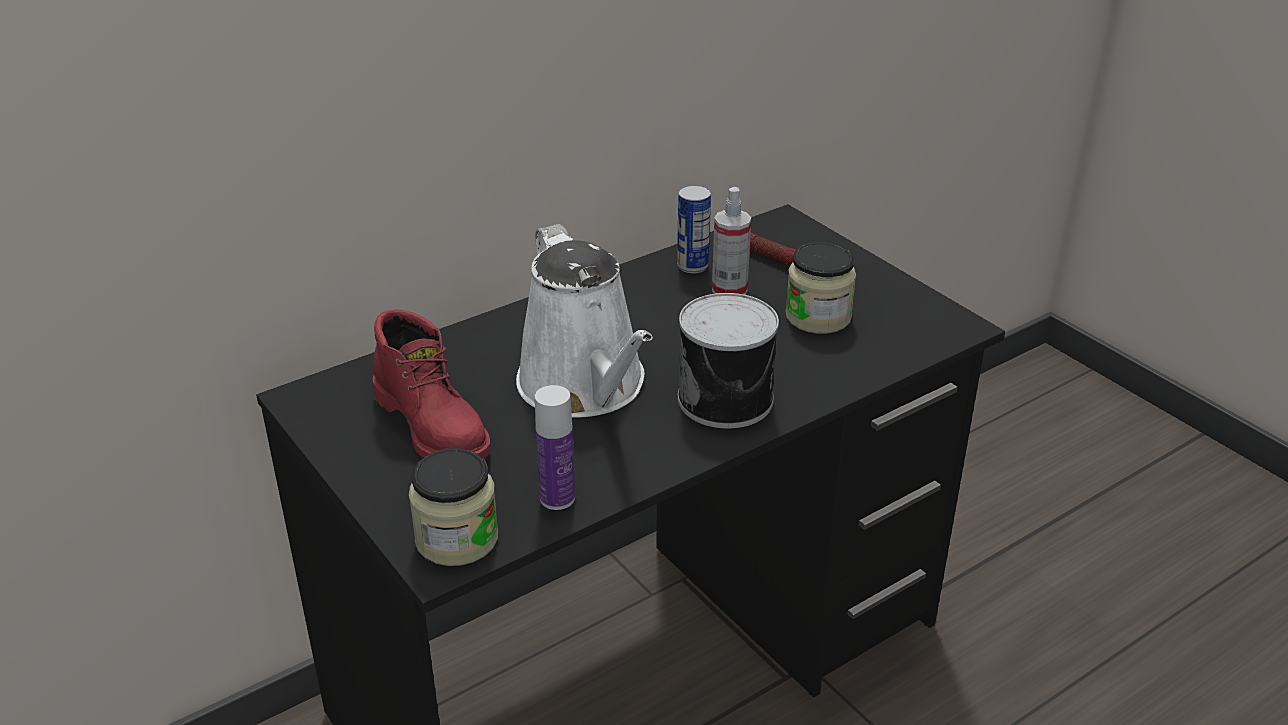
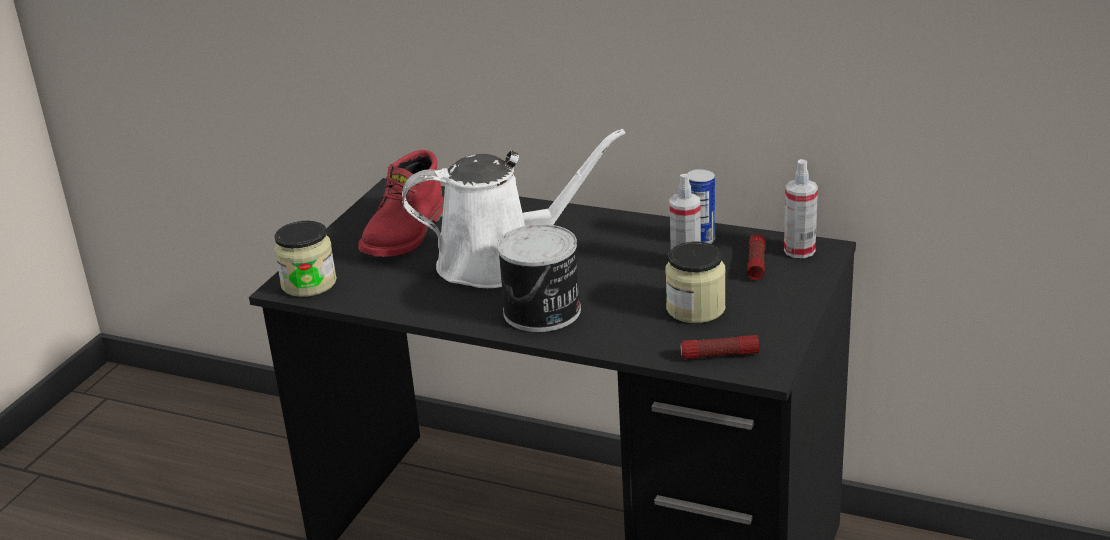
camera: 60 degrees right, 5 degrees down
(557, 498) = (375, 297): bottle -> none
(586, 387) = (499, 262): white watering can -> white watering can turned 135 degrees counterclockwise
(773, 231) = (799, 250): none -> spray bottle
(914, 337) = (719, 355): none -> flashlight

